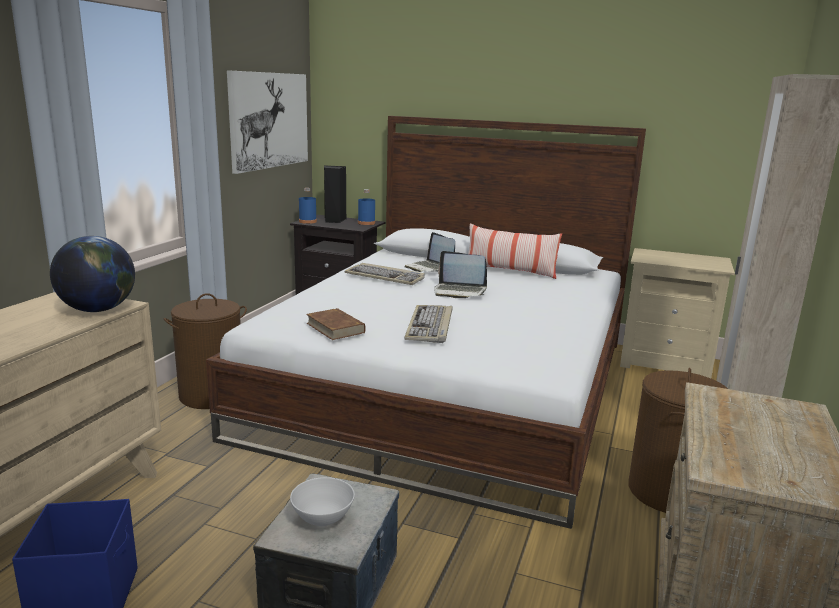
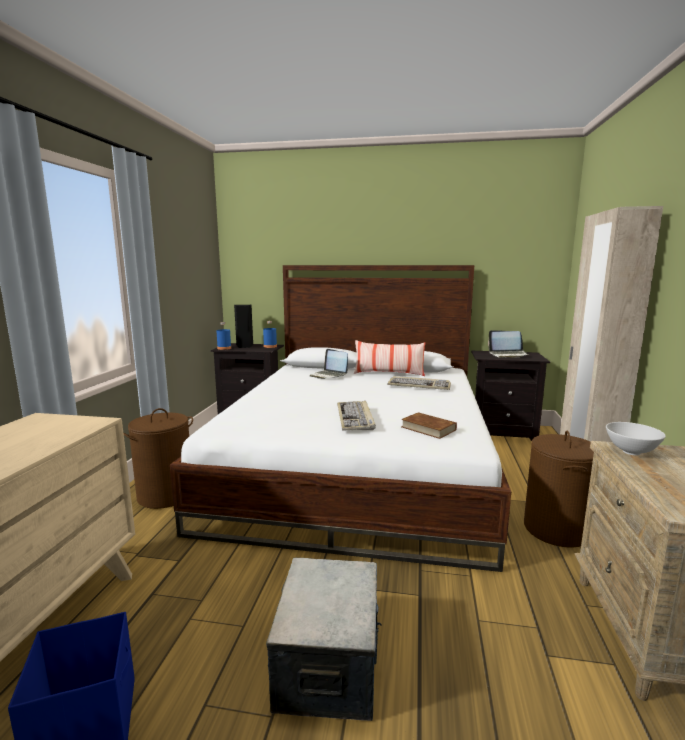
camera: 10 degrees left, 5 degrees down
(98, 310) = (74, 428): globe -> none
(269, 120) = (192, 270): picture -> none
(322, 520) = (322, 604): white bowl -> white bowl (631, 452)
(335, 328) = (281, 426): brown book -> brown book (428, 428)
(386, 277) = (300, 384): keyboard -> keyboard (419, 385)
(459, 291) = (362, 390): laptop -> laptop (508, 355)
(665, 363) = (502, 431): beige nightstand -> black nightstand

